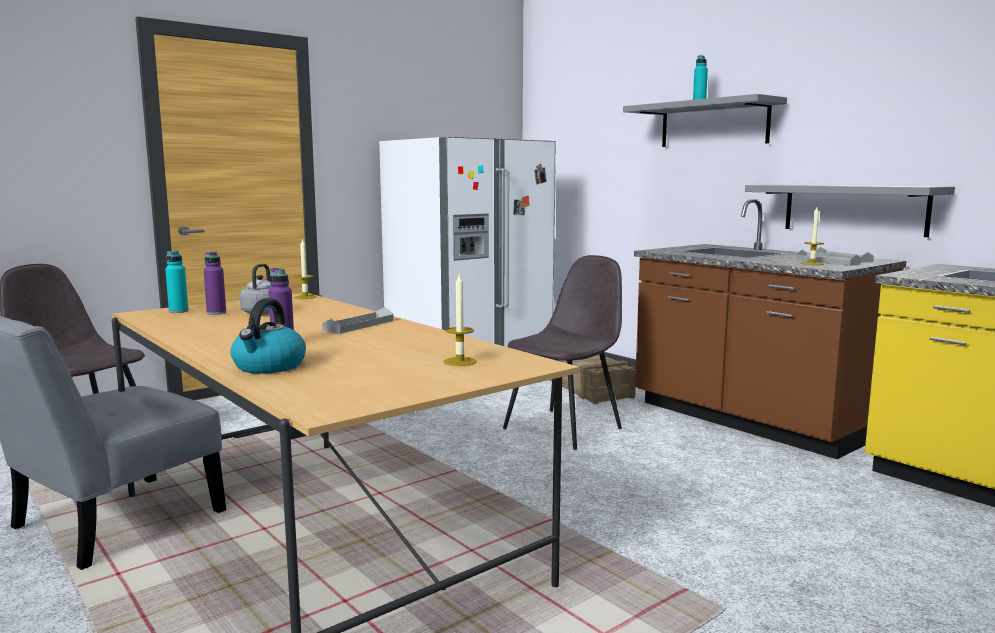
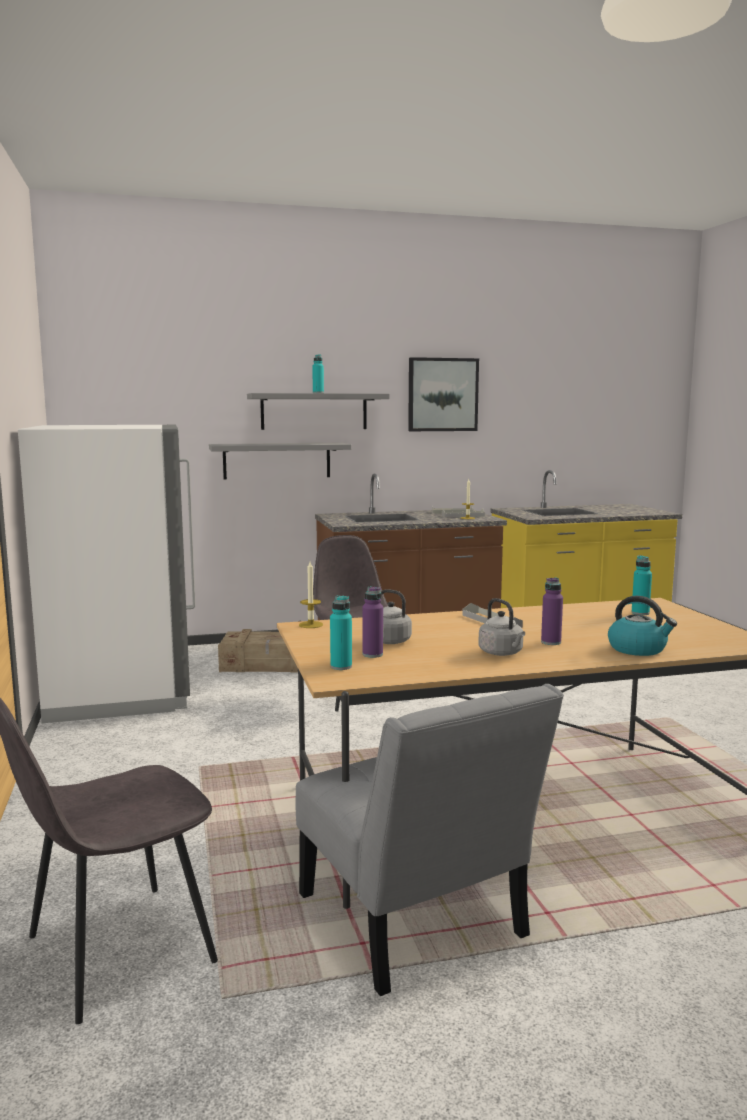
camera: 65 degrees left, 0 degrees up
(233, 335) = (502, 653): none -> grey kettle
(460, 362) = (640, 613): candle -> turquoise bottle
(854, 209) = (433, 476): grey shelf -> grey shelf (277, 460)
(876, 90) = (442, 394): none -> picture

